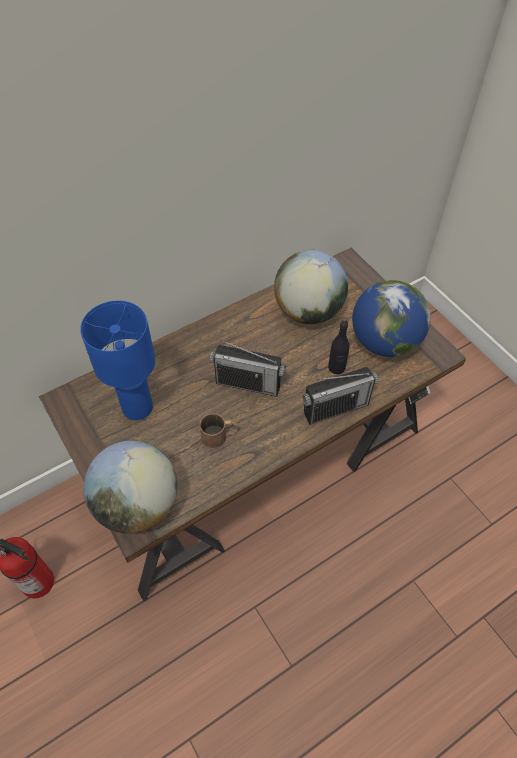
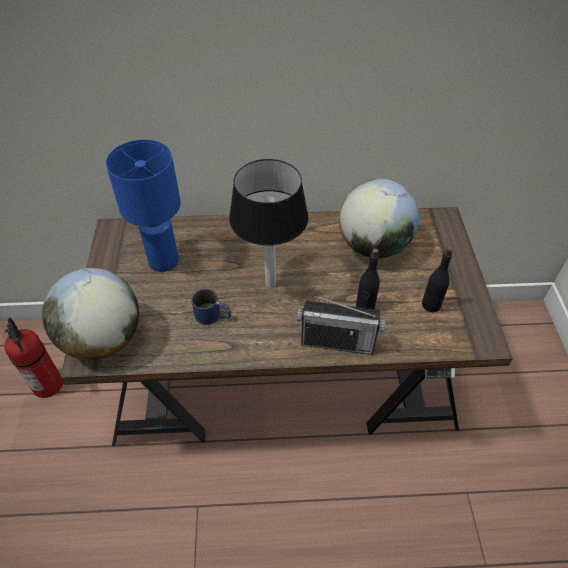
camera: 30 degrees right, 5 degrees down
(220, 435) = (213, 316): brown mug -> blue mug
(248, 383) = (271, 283): radio -> table lamp
(384, 342) = (431, 305): globe -> black bottle

